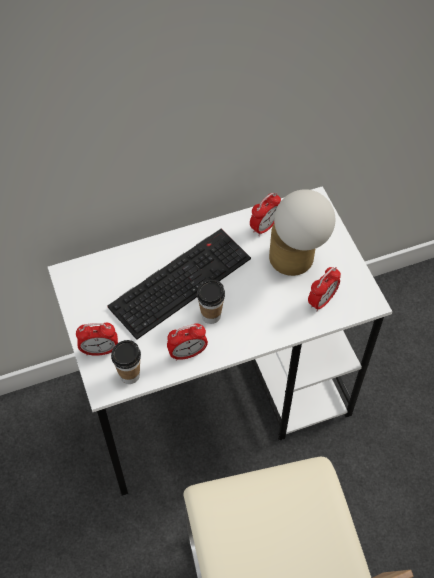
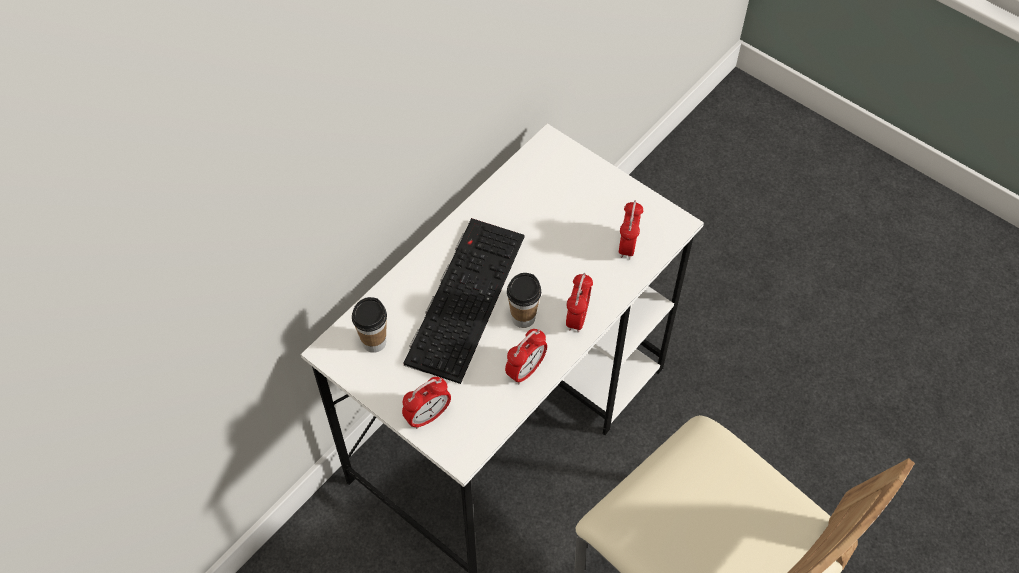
camera: 30 degrees left, 0 degrees up
(129, 375) = (479, 425): cup -> cup (374, 342)
(264, 227) = (515, 195): alarm clock -> alarm clock (577, 318)
(295, 262) = (573, 217): table lamp -> none

